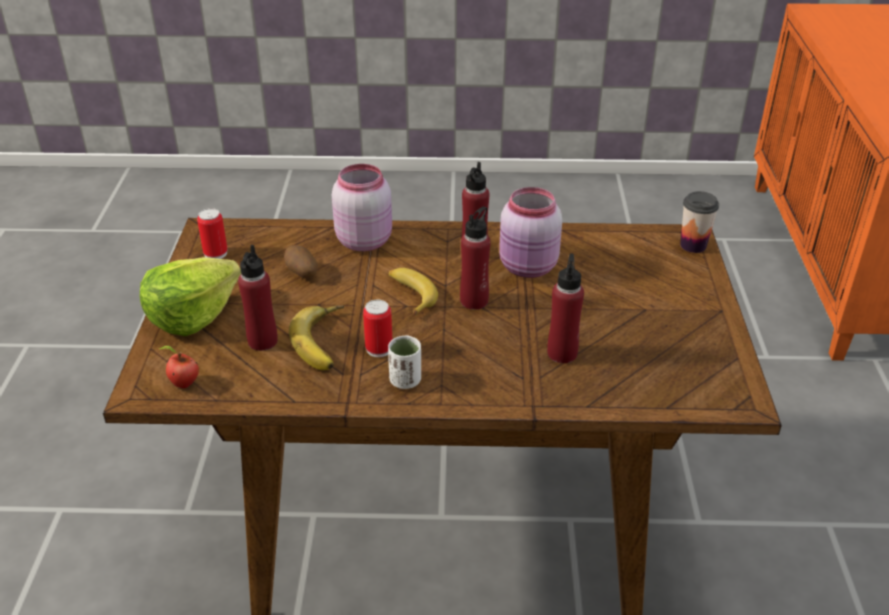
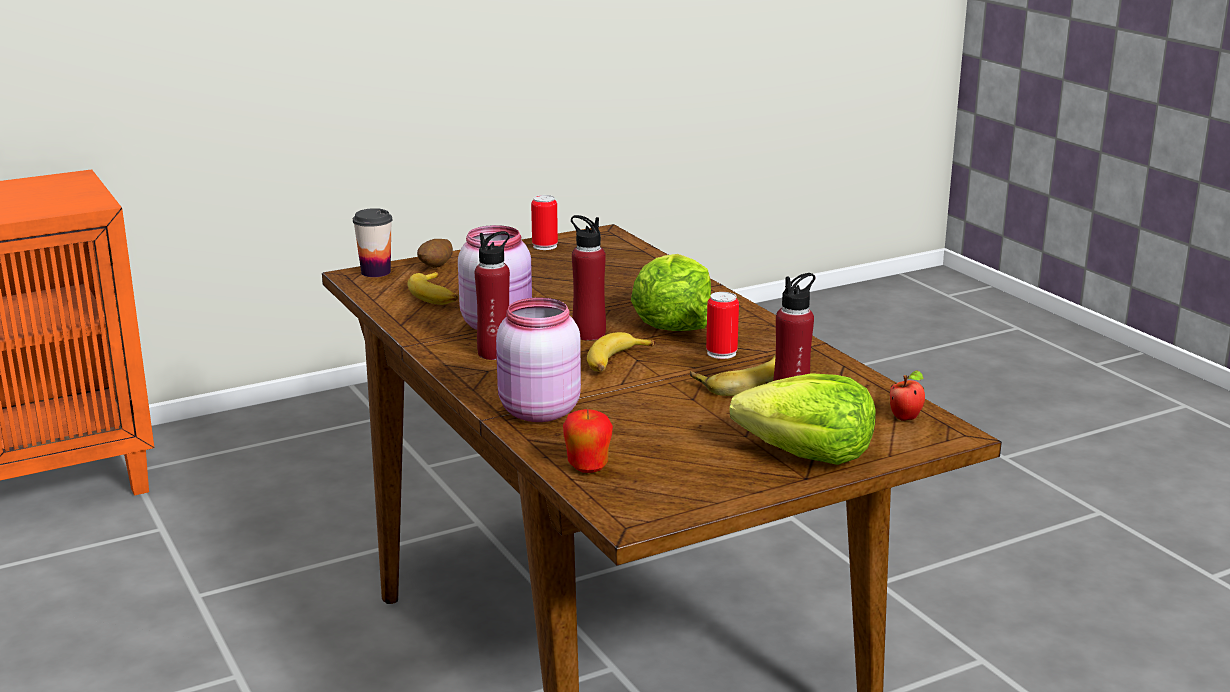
camera: 120 degrees left, 15 degrees down
(215, 253) = (677, 489): can -> can (545, 246)
(274, 234) = (588, 468): none -> apple
(301, 273) = (649, 424): potato -> potato (436, 267)
(405, 381) = (748, 332): white cup -> none
(465, 351) = (672, 321): none -> lettuce
(562, 353) = (623, 289): red bottle -> none
(614, 258) = (436, 296): none -> banana

